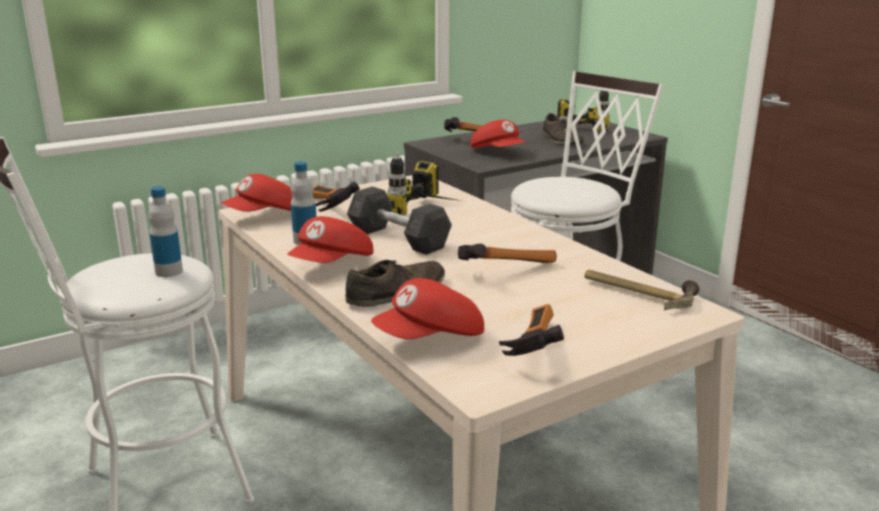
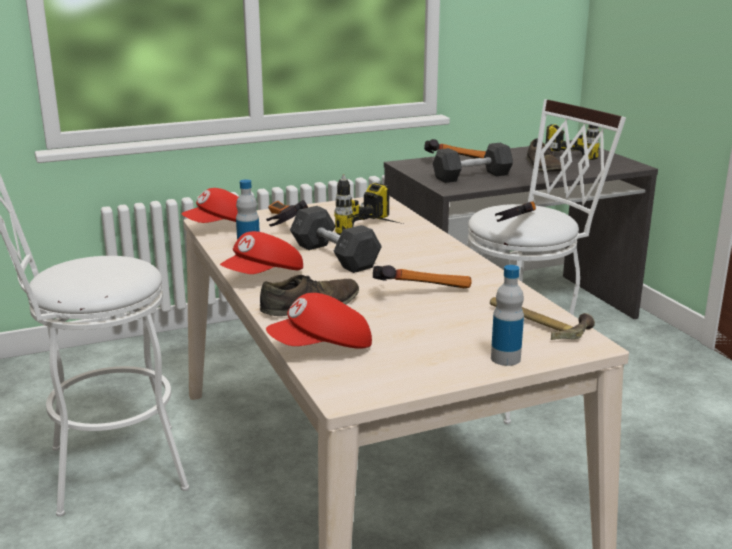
camera: 10 degrees right, 0 degrees up
(169, 271) = (121, 273): bottle -> bottle (505, 358)
(498, 152) = (472, 176): red cap -> grey dumbbell
(529, 348) = (407, 363): hammer -> hammer (515, 223)

